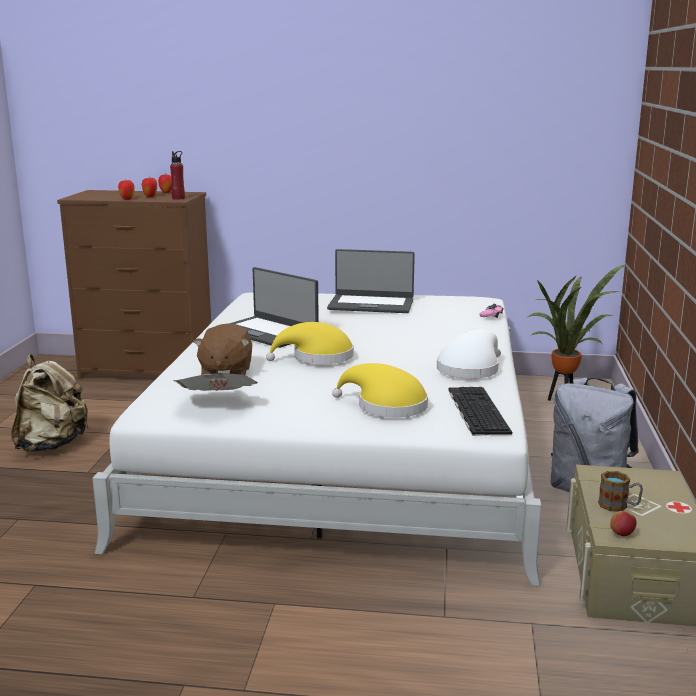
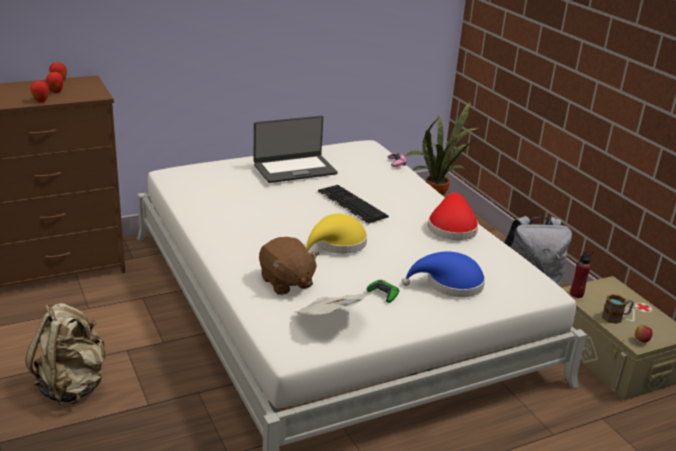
camera: 35 degrees left, 10 degrees up
(178, 198) = (94, 92): red bottle -> red bottle (576, 294)
(268, 332) = (256, 223): laptop -> none
(302, 398) = (383, 294): none -> green game controller
(386, 406) = (449, 284): yellow hat -> blue hat
(470, 369) = (451, 227): white hat -> red hat
(476, 410) = (509, 271): keyboard -> keyboard (350, 204)

